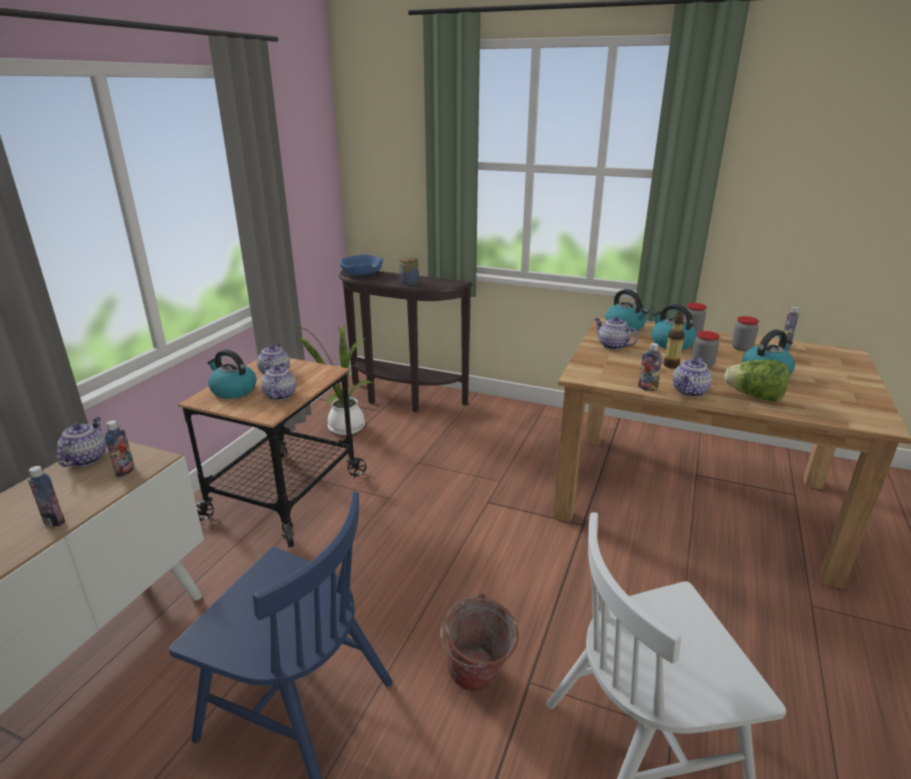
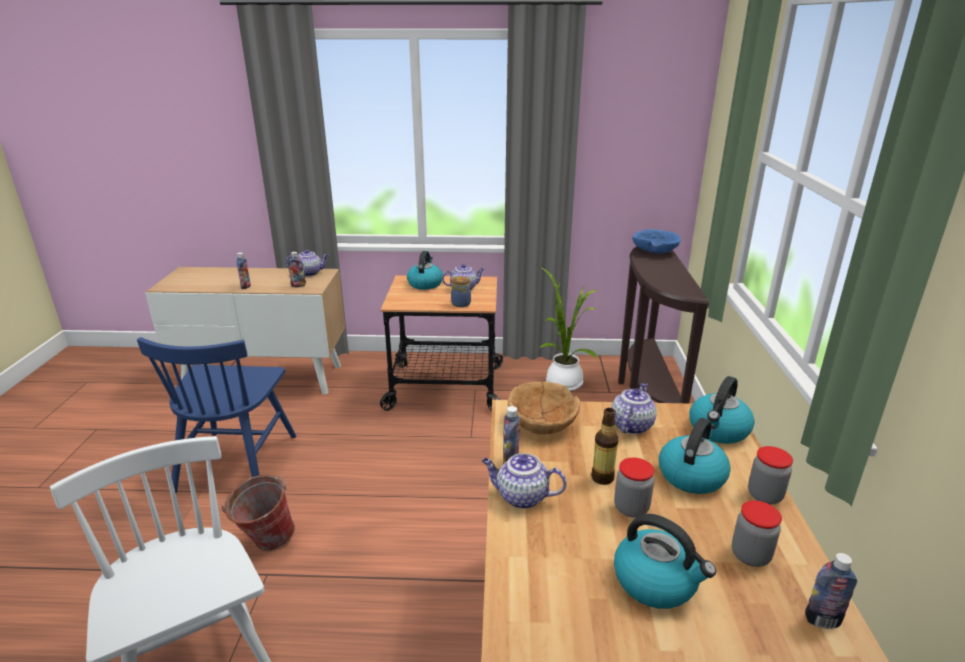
camera: 70 degrees right, 0 degrees up
(280, 395) = (427, 299): teapot -> none
(409, 283) = (656, 273): jar -> jar (461, 303)
(599, 370) = (542, 422): none -> brown bowl
(754, 397) = (543, 562): lettuce -> none

